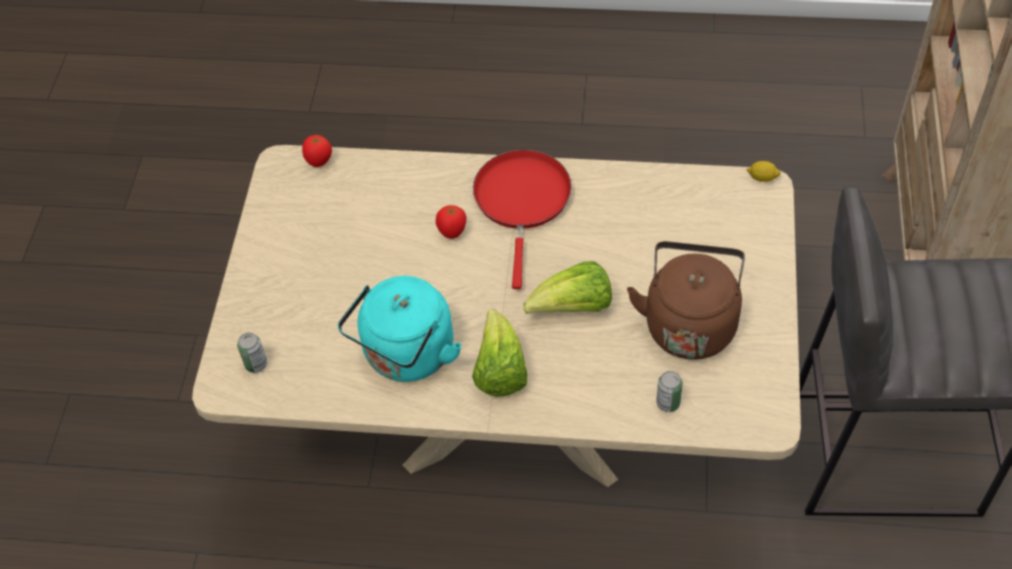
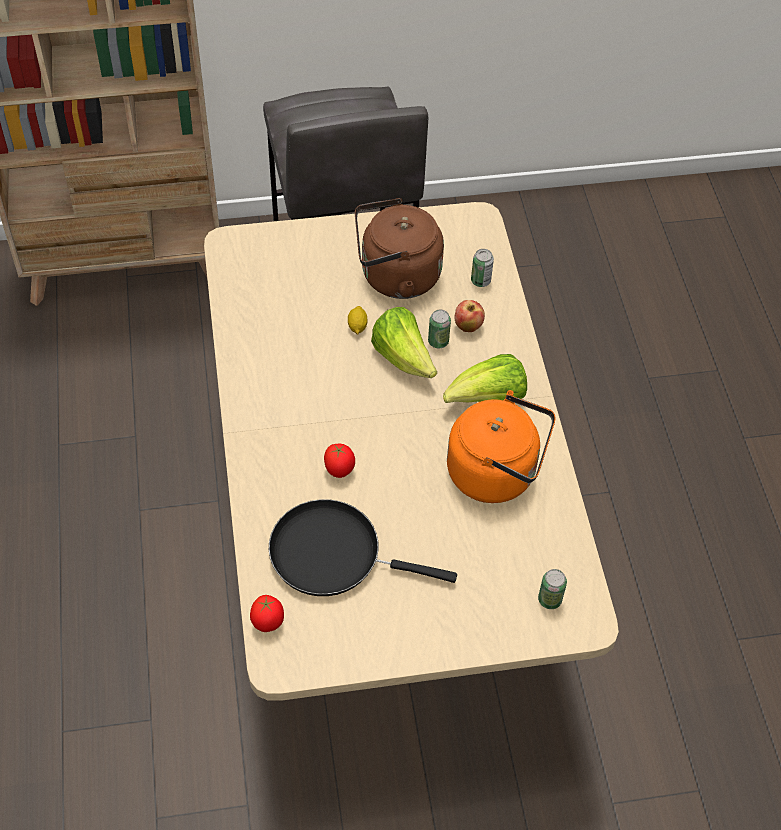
camera: 110 degrees left, 0 degrees up
(366, 214) = (333, 554): none -> black frying pan
(407, 356) = (497, 473): turquoise kettle -> orange kettle
(522, 201) = (285, 420): red frying pan -> none
(588, 343) = (438, 341): none -> can
(603, 375) = (468, 326): none -> apple
(762, 177) = (217, 247): lemon -> lemon (357, 326)

